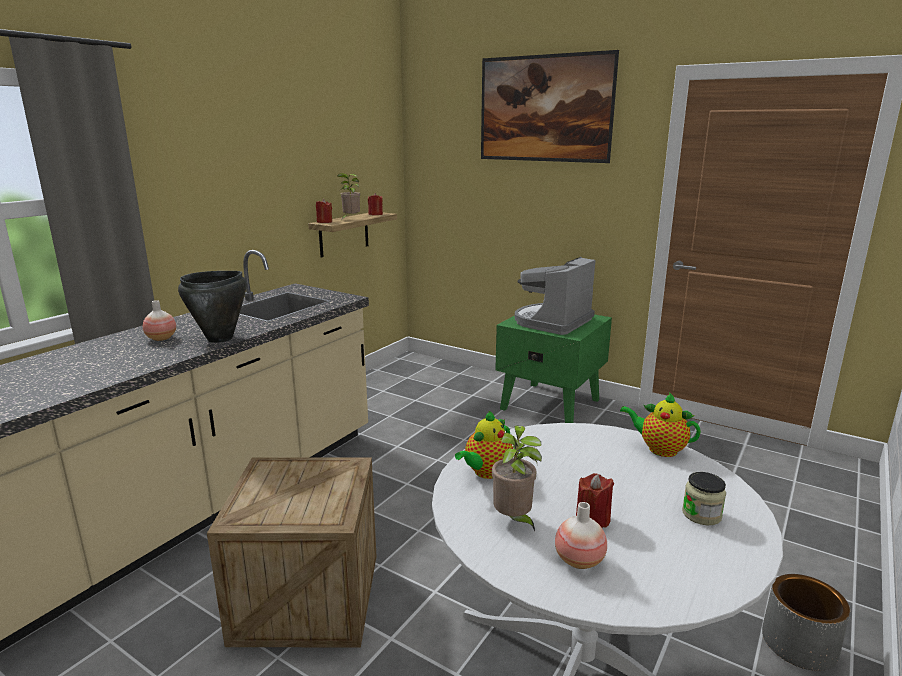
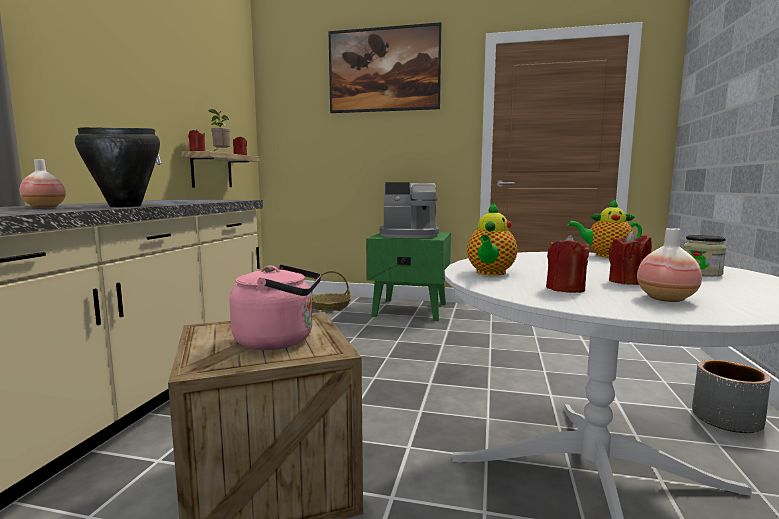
camera: 20 degrees left, 10 degrees down
(307, 496) = (280, 341): none -> pink kettle
(465, 385) = (330, 306): none -> basket
(514, 521) = (565, 289): potted plant -> red candle
(552, 322) = (409, 235): coffee machine -> coffee machine turned 105 degrees counterclockwise

